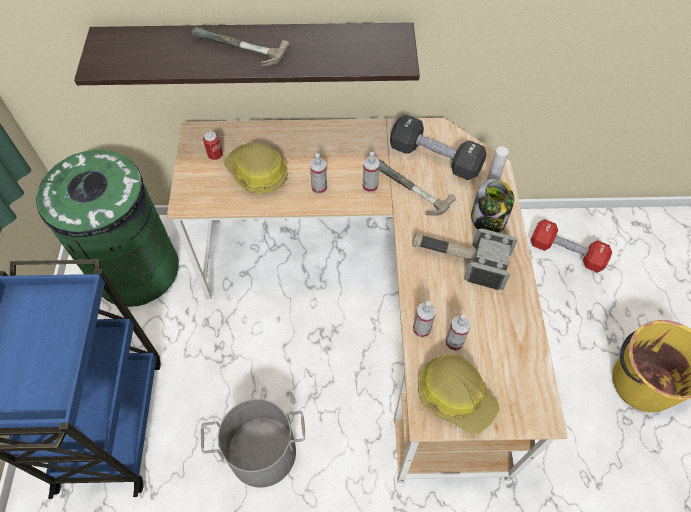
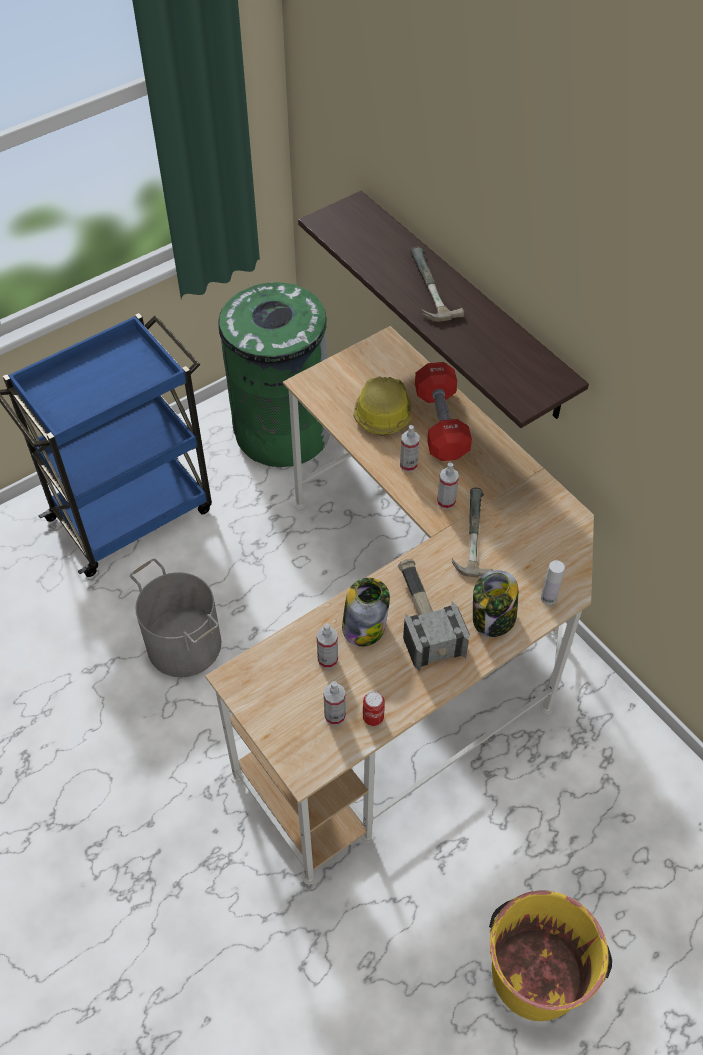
camera: 55 degrees right, 5 degrees down
(215, 155) = (375, 371): can -> can (373, 717)
(421, 329) = (321, 627): spray bottle -> spray bottle (335, 716)
(435, 158) = (530, 535): black dumbbell -> none
(441, 300) = (364, 626): none -> jar
(455, 395) = (273, 687): hard hat -> none
(566, 252) = (645, 803): red dumbbell -> red dumbbell (441, 424)

